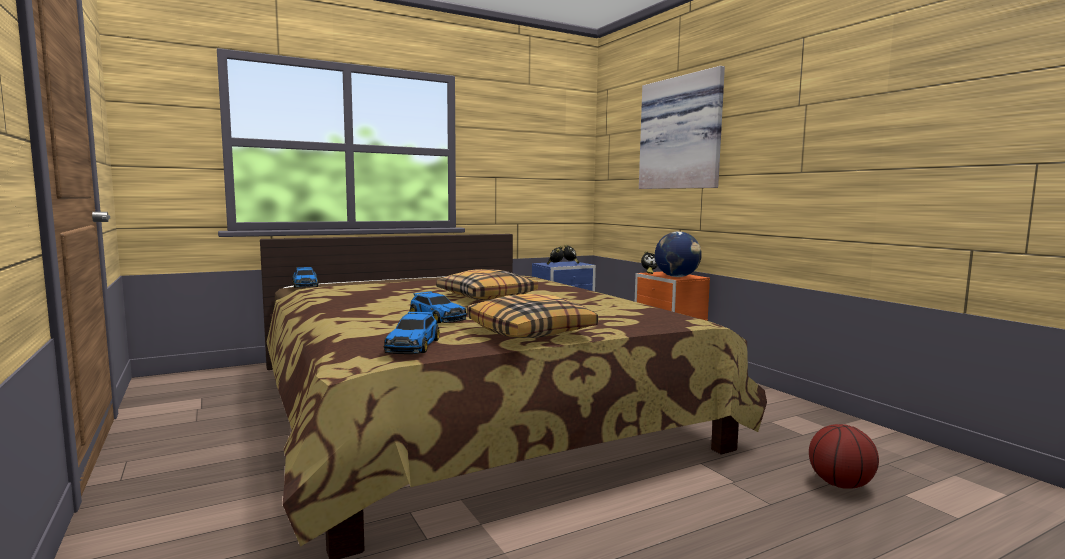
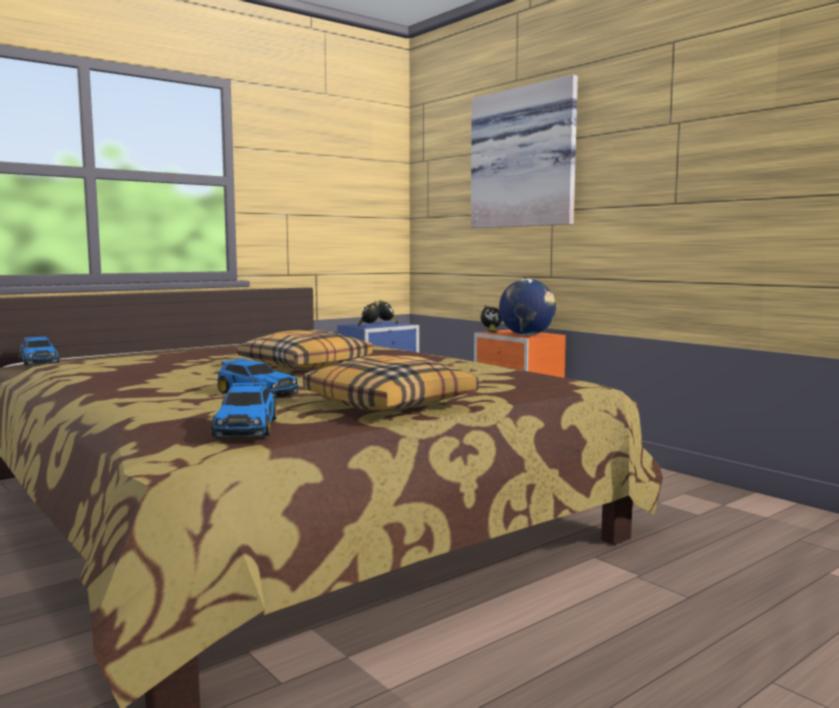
camera: 10 degrees left, 0 degrees up
(841, 485) = (758, 568): basketball -> none

